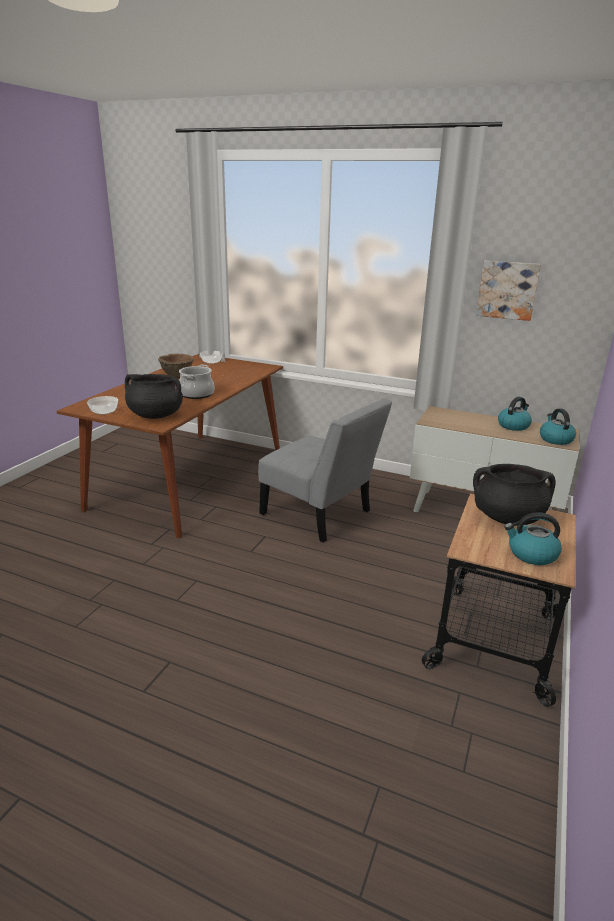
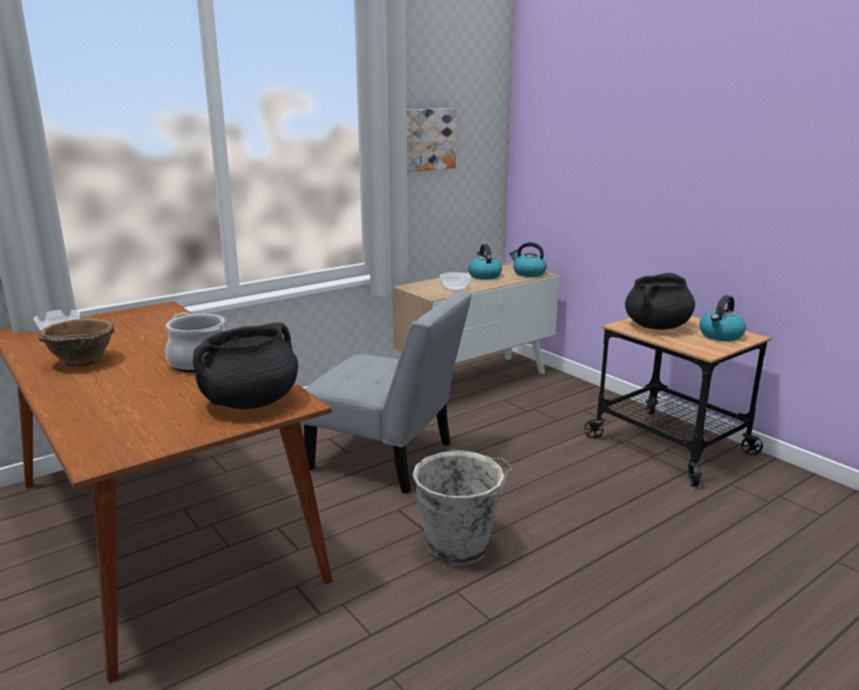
camera: 60 degrees left, 5 degrees down
(104, 411) = (163, 438): bowl -> bowl (455, 288)
(242, 569) = (460, 546): none -> grey bucket
(320, 515) = (388, 459): grey chair -> grey chair turned 45 degrees clockwise

